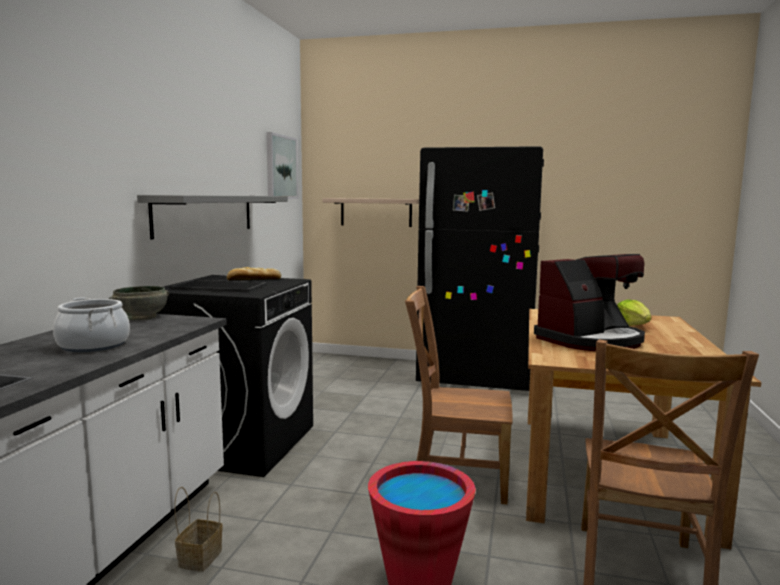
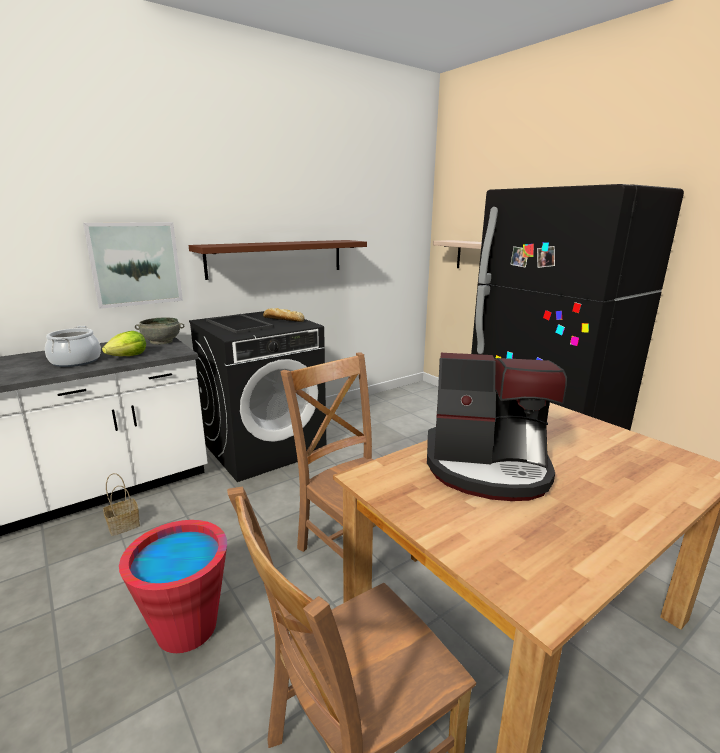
camera: 40 degrees right, 10 degrees up
(206, 214) = (277, 258): grey shelf -> brown shelf
(281, 167) = (393, 210): picture -> picture (135, 264)
(632, 325) = (613, 463): lettuce -> lettuce (128, 356)

